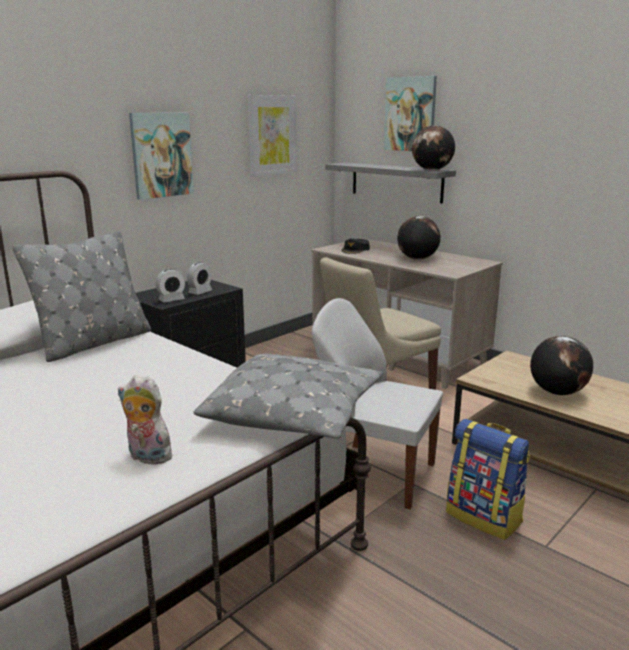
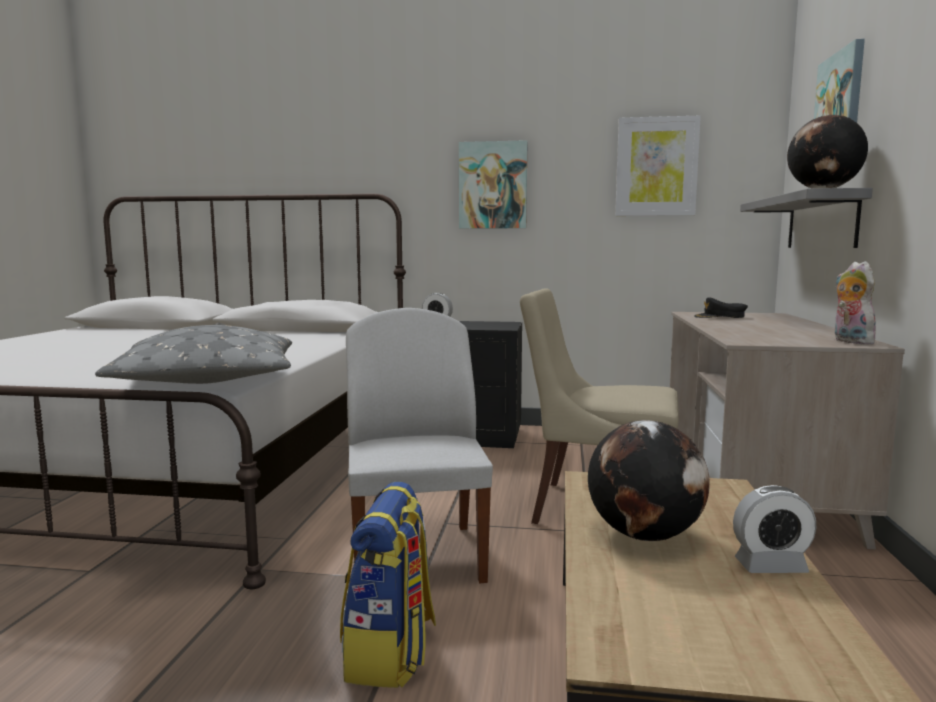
camera: 55 degrees right, 10 degrees down
(94, 343) = (307, 334): grey pillow -> none
(147, 457) = (89, 371): plush toy -> plush toy (849, 341)
(200, 292) = (476, 326): alarm clock -> alarm clock (770, 566)
(417, 259) = (765, 329): globe -> none

